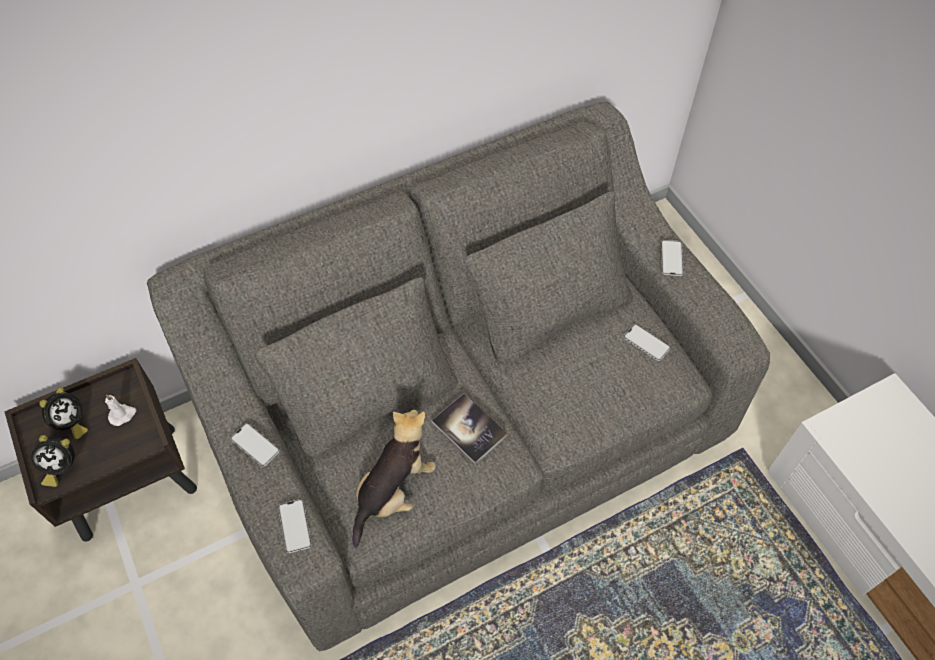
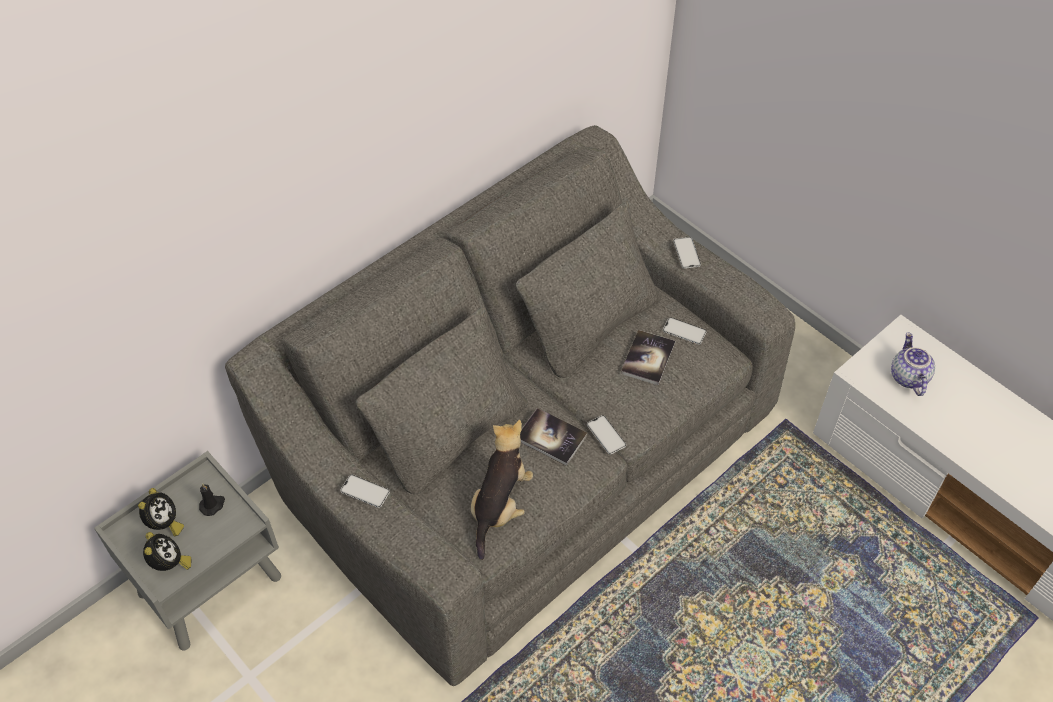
camera: 15 degrees left, 5 degrees down
(61, 467) = (169, 564): alarm clock -> alarm clock turned 90 degrees counterclockwise
(122, 415) = (213, 505): white candle -> black candle
(131, 481) = (211, 584): brown nightstand -> grey nightstand
(295, 526) = (428, 547): phone -> phone (606, 435)
(598, 364) = (648, 358): none -> book
(884, 447) = (907, 377): none -> teapot

